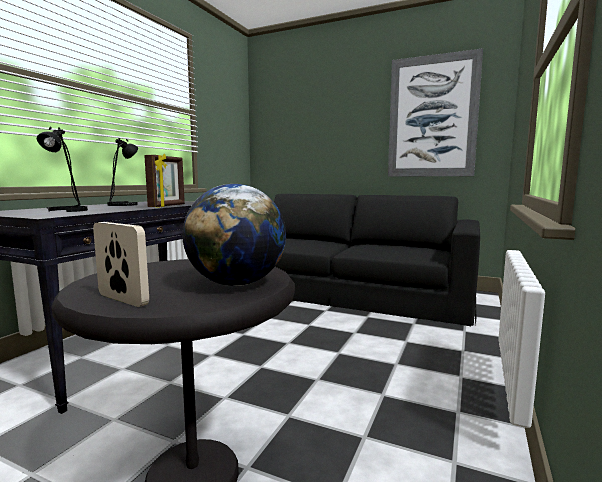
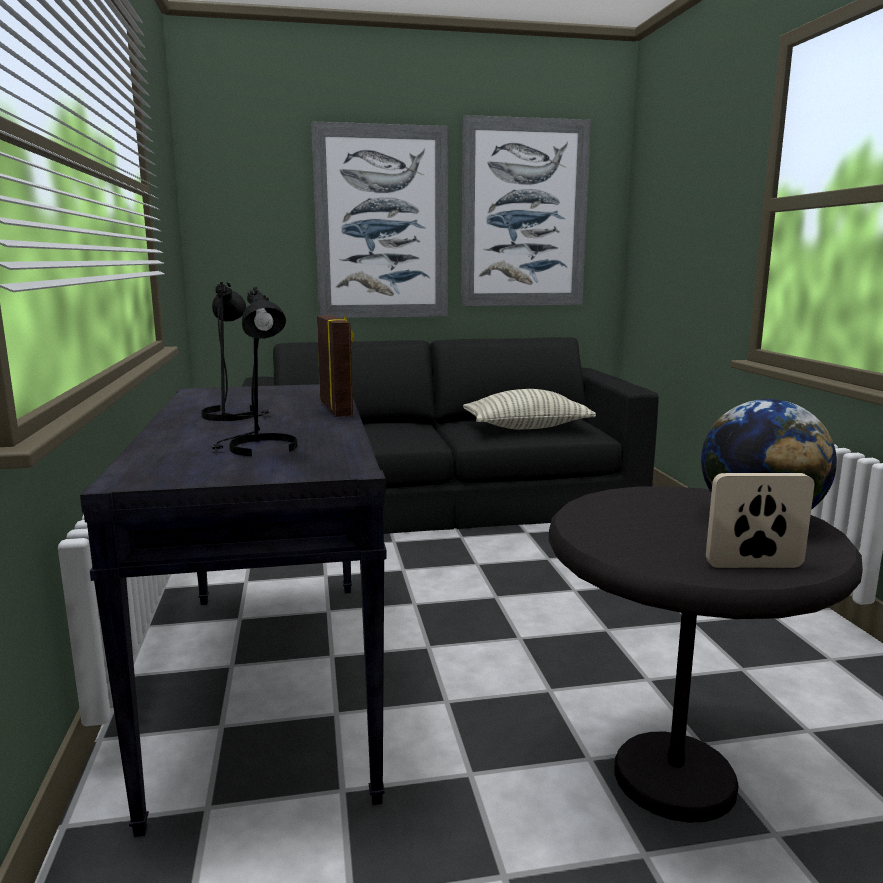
camera: 35 degrees left, 5 degrees up
(343, 129) = (382, 223): none -> picture
(392, 250) = (526, 428): none -> pillow

